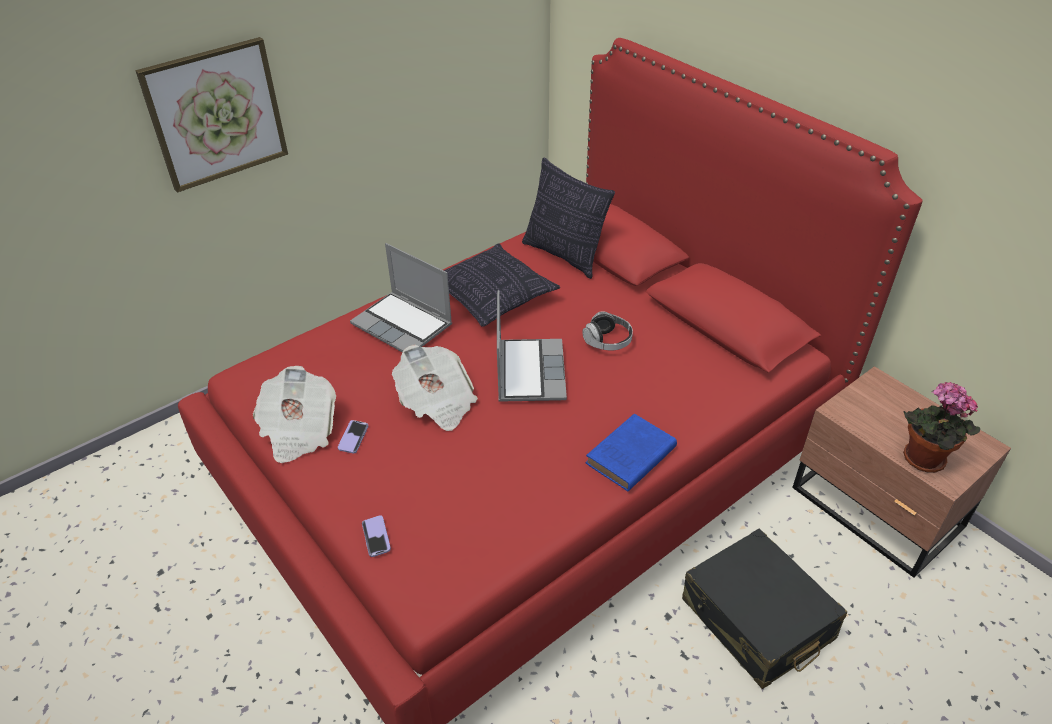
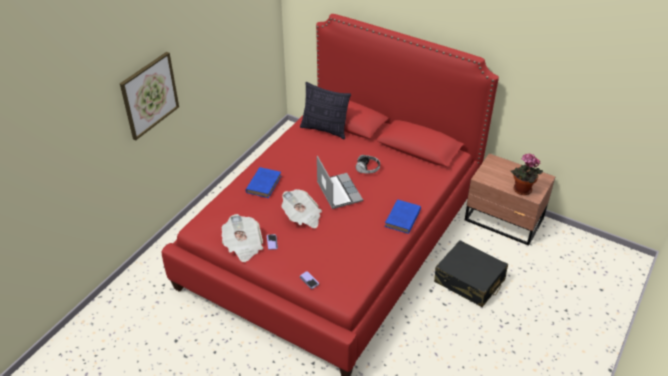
camera: 20 degrees left, 0 degrees up
(403, 325) = (264, 183): laptop -> blue book
(492, 297) = (300, 159): pillow -> none

